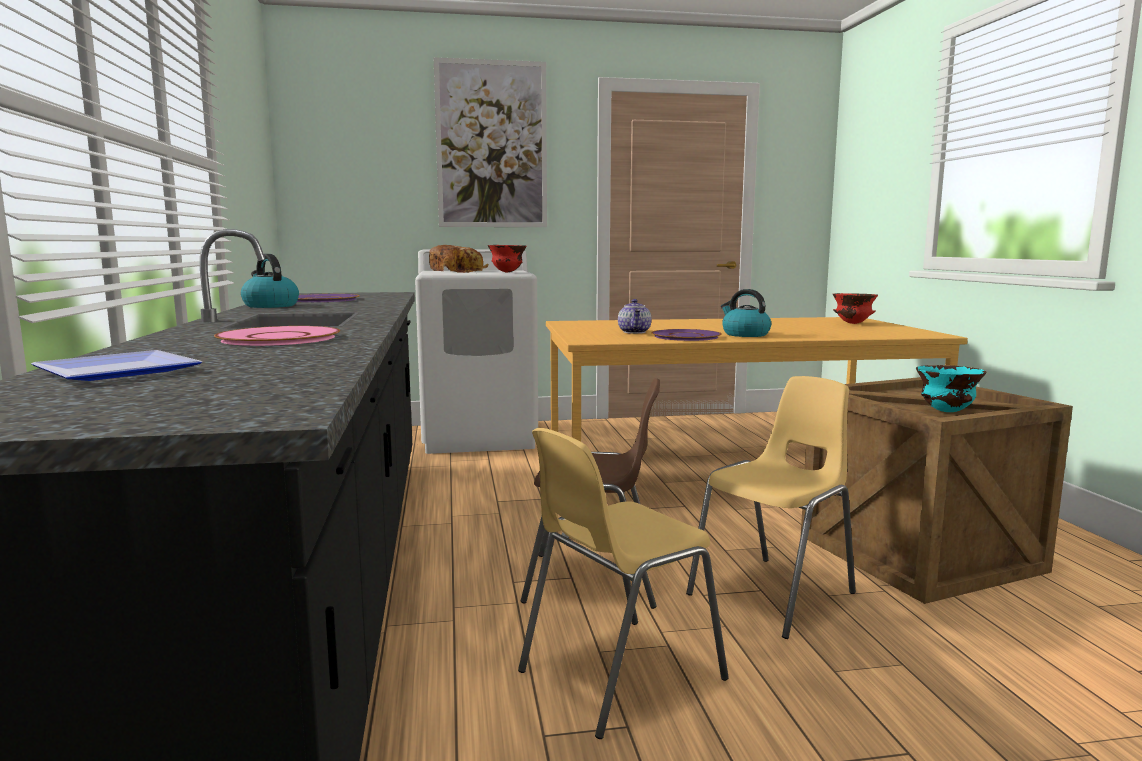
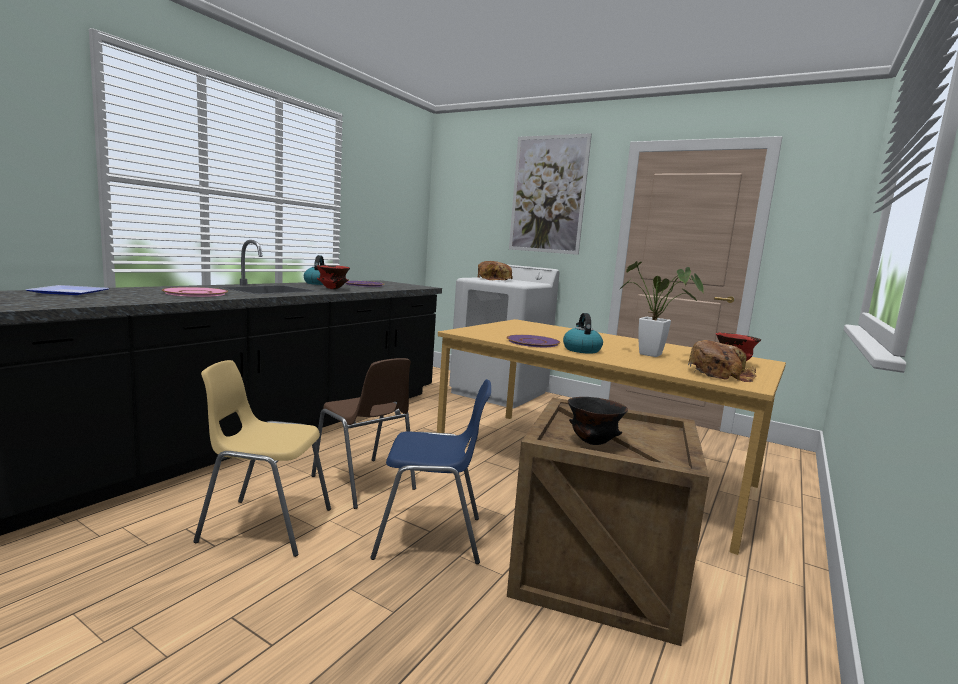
camera: 40 degrees right, 0 degrees up
(508, 272) = (515, 283): red bowl -> red bowl (333, 289)
(635, 332) = (519, 334): teapot -> none
(774, 594) = (430, 537): yellow chair -> blue chair
(798, 328) = (656, 355): none -> potted plant
(887, 331) = (720, 374): none -> bread
(945, 411) = (592, 443): turquoise bowl -> black bowl

